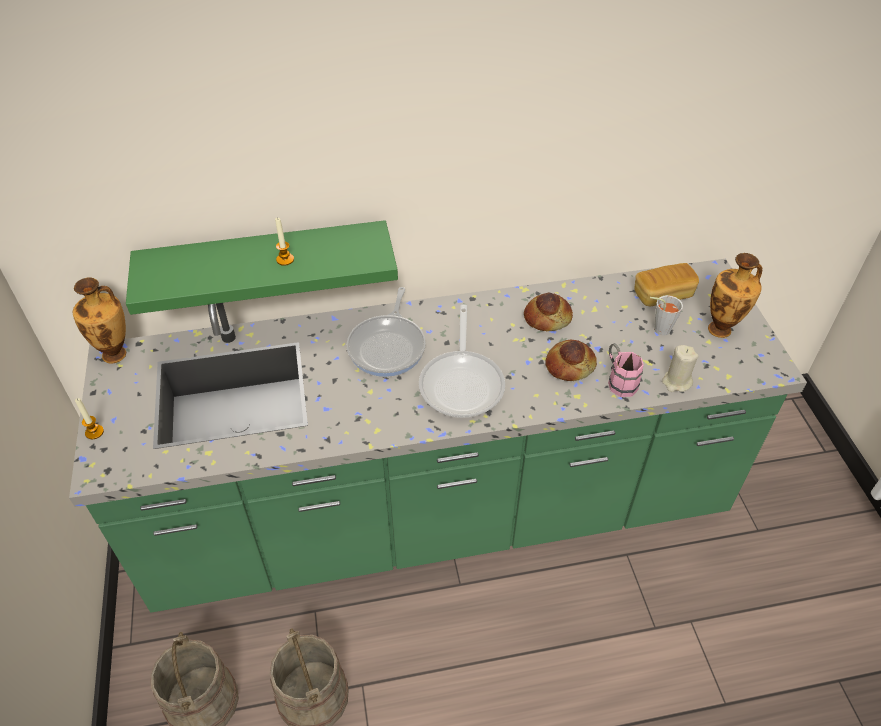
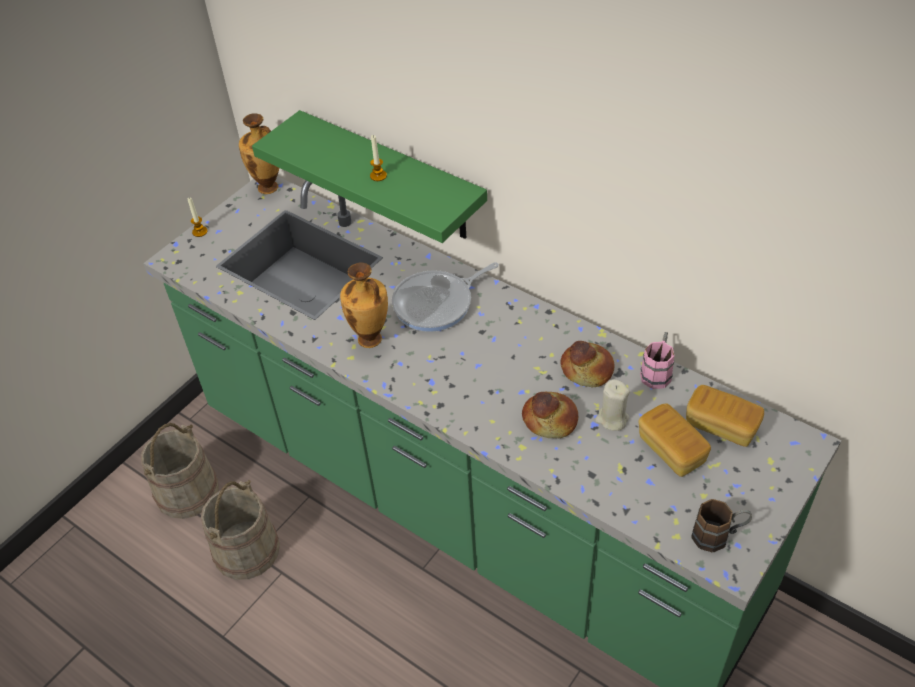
camera: 50 degrees right, 0 degrees up
(462, 382) = (452, 369): frying pan -> none
(618, 380) = (573, 462): pink mug -> pink mug (657, 371)
(658, 329) = (671, 450): grey cup -> bread
(676, 382) = (620, 503): beige candle -> beige candle (612, 419)
(721, 330) = (732, 495): vase -> vase (370, 340)
(746, 358) = (718, 536): none -> brown mug

